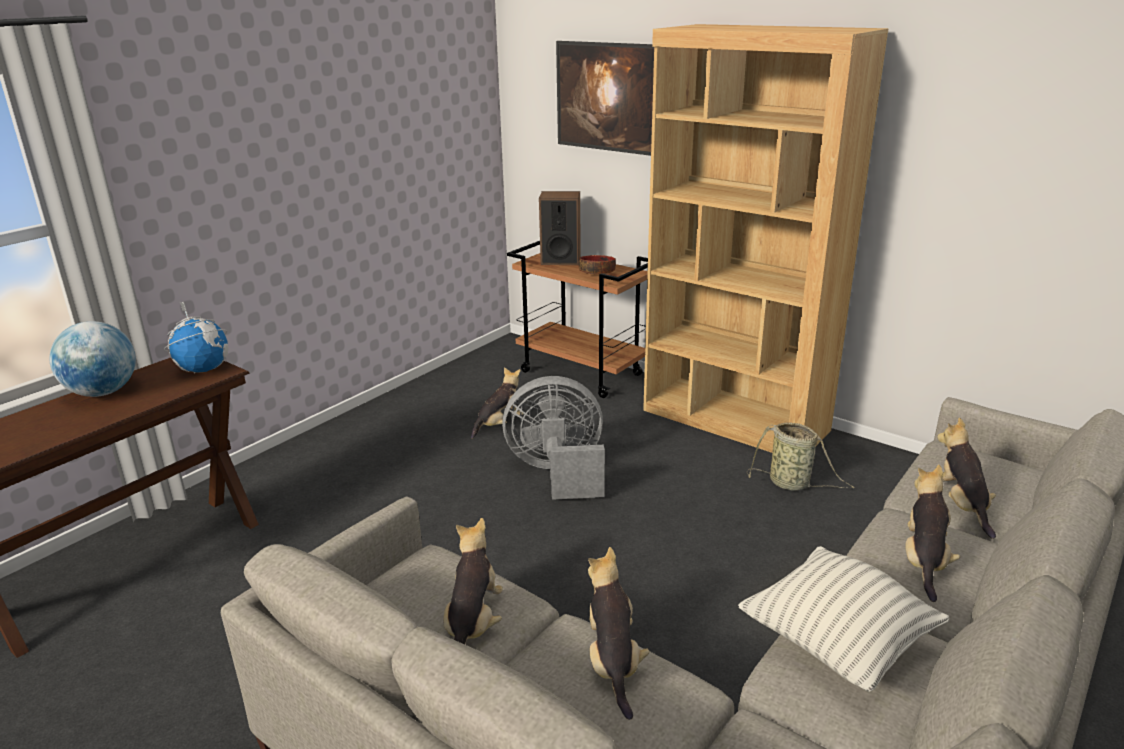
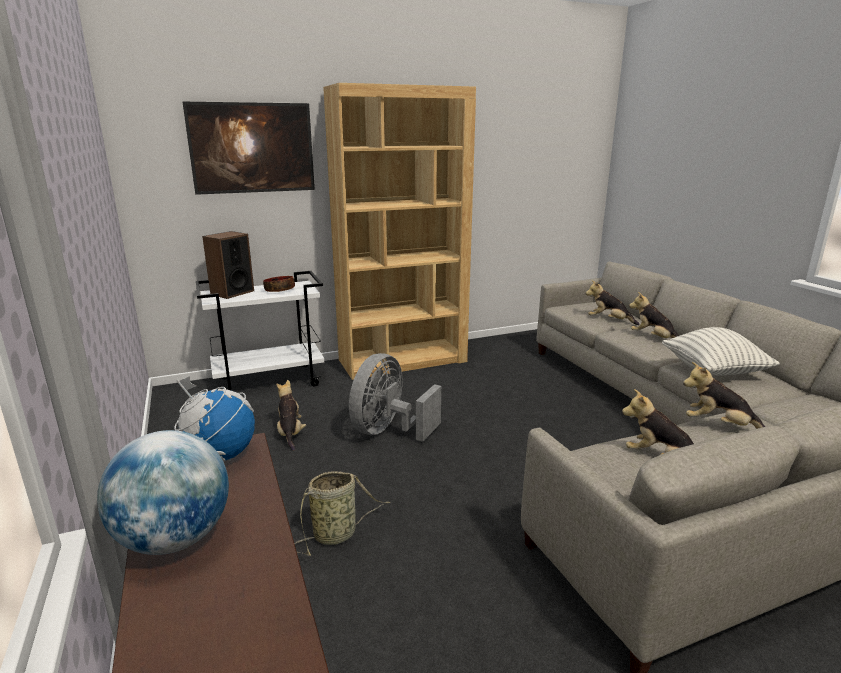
camera: 60 degrees left, 5 degrees down
(582, 373) = (270, 381): brown cart -> white cart
(792, 484) = (484, 370): basket -> basket (337, 534)

